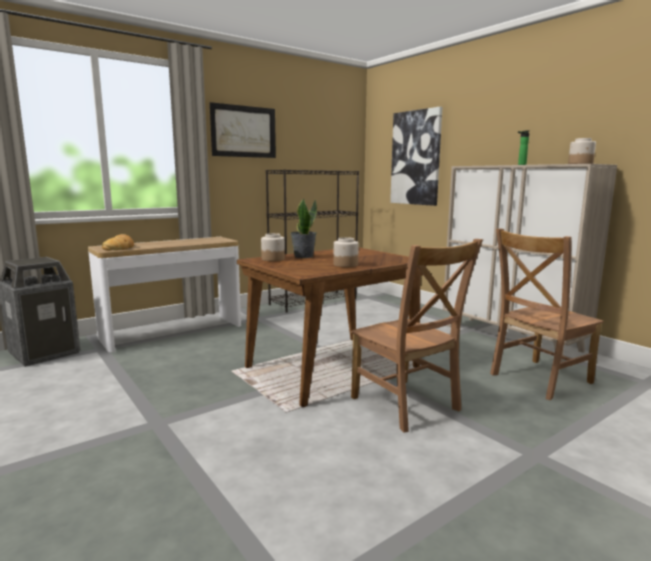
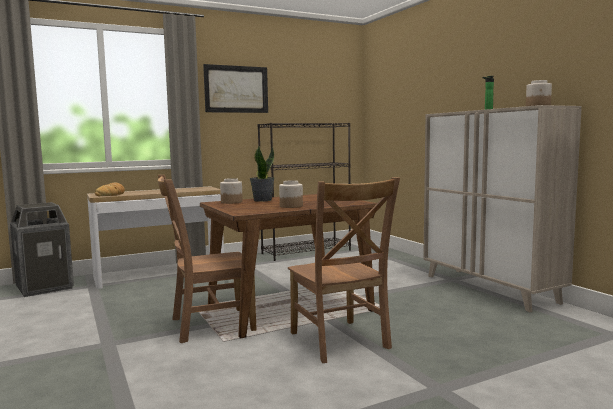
camera: 10 degrees right, 5 degrees down
(416, 158) = (406, 108): picture -> none
(538, 379) = (491, 326): brown chair -> brown chair (208, 325)

